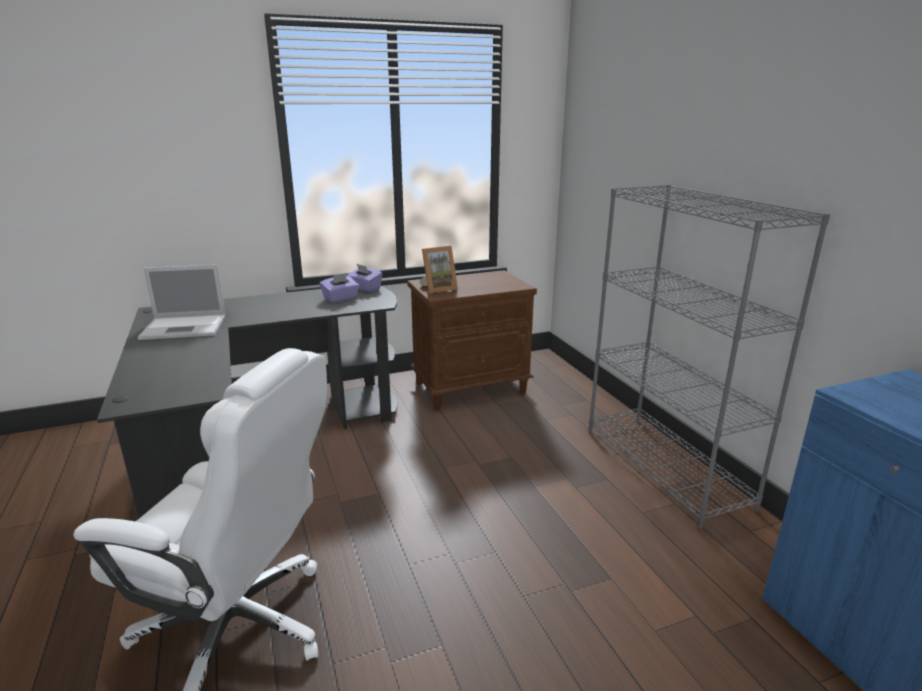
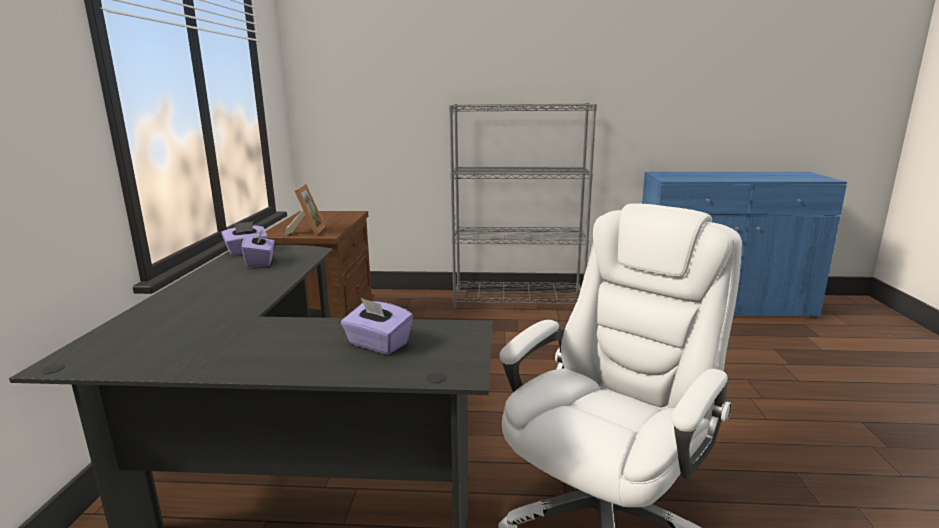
camera: 65 degrees left, 5 degrees down
(178, 370) = (378, 344): none -> purple tissue box
(186, 327) = (209, 339): laptop -> none

